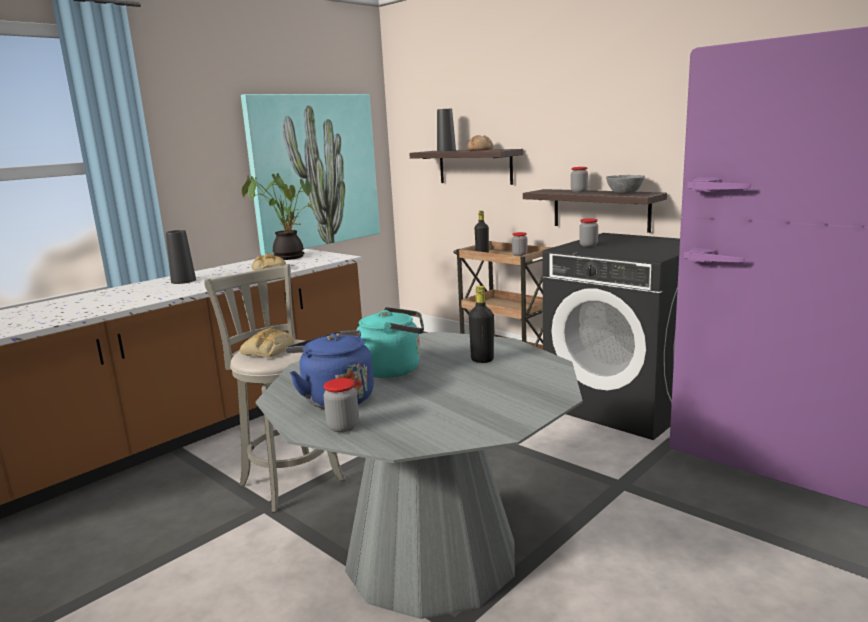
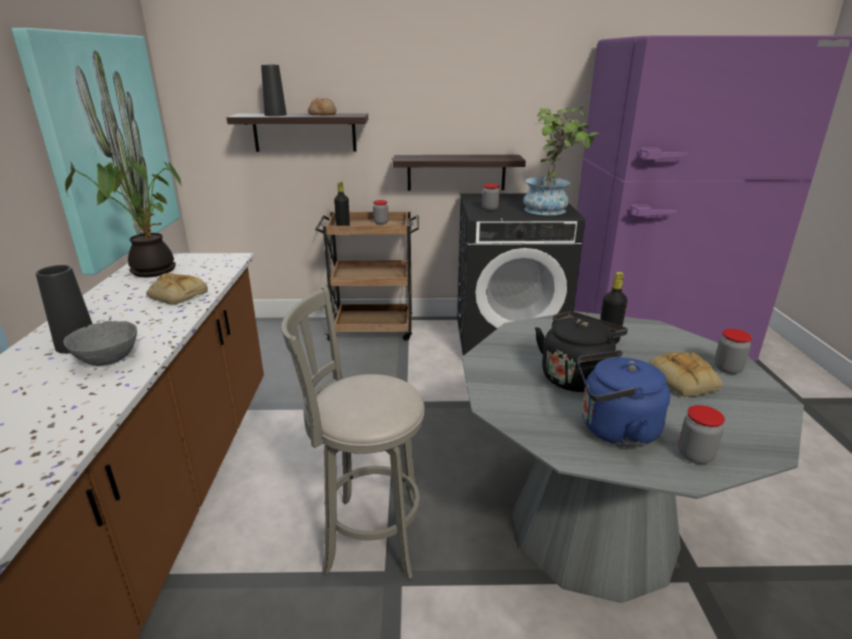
camera: 45 degrees left, 10 degrees up
(268, 350) = (365, 402): bread -> bread (684, 381)
(394, 369) = (576, 376): turquoise kettle -> black kettle
(579, 191) = (444, 157): jar -> jar (727, 369)
(624, 193) = (492, 157): grey bowl -> grey bowl (108, 359)
(648, 252) = (552, 210): none -> potted plant

